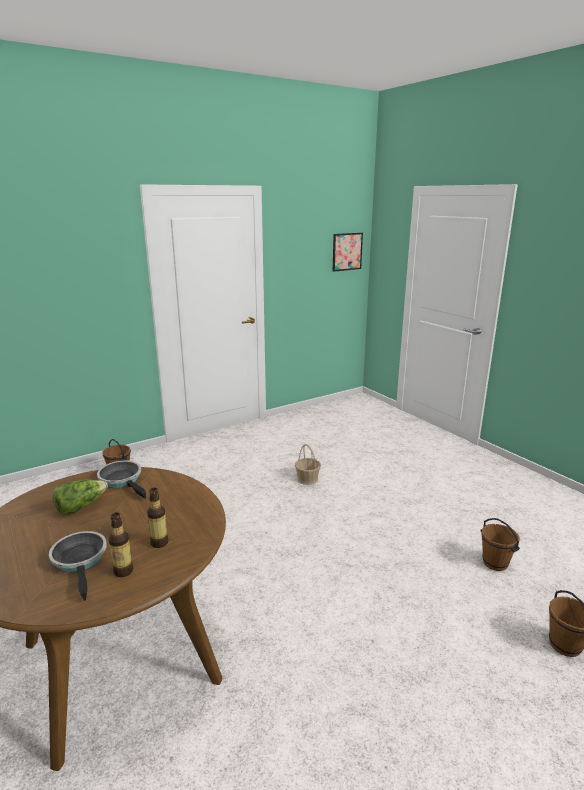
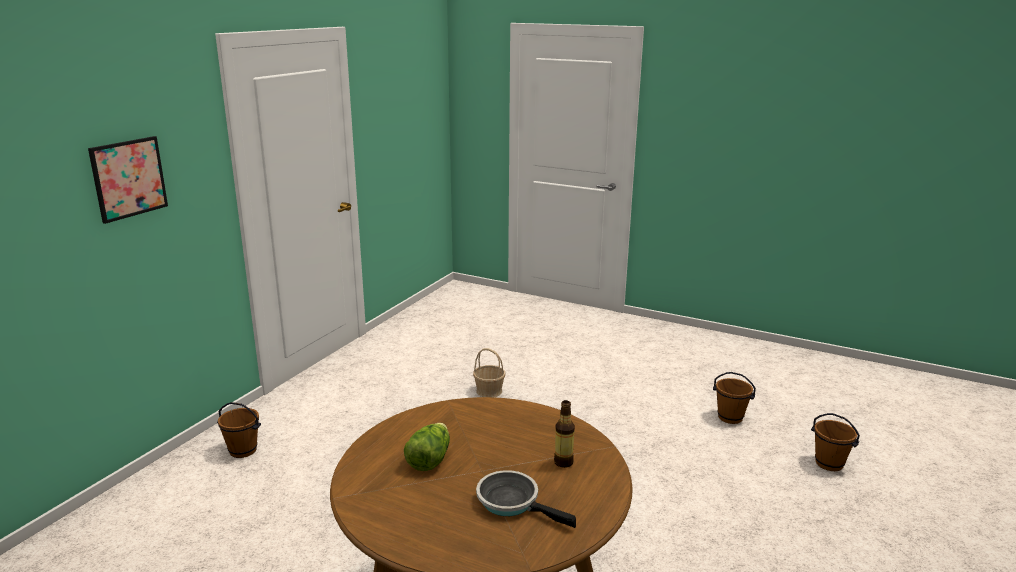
camera: 30 degrees left, 0 degrees up
(122, 480) = (433, 421): frying pan -> none
(123, 571) = (568, 495): bottle -> none
(347, 251) = (429, 104): picture -> picture (129, 178)

